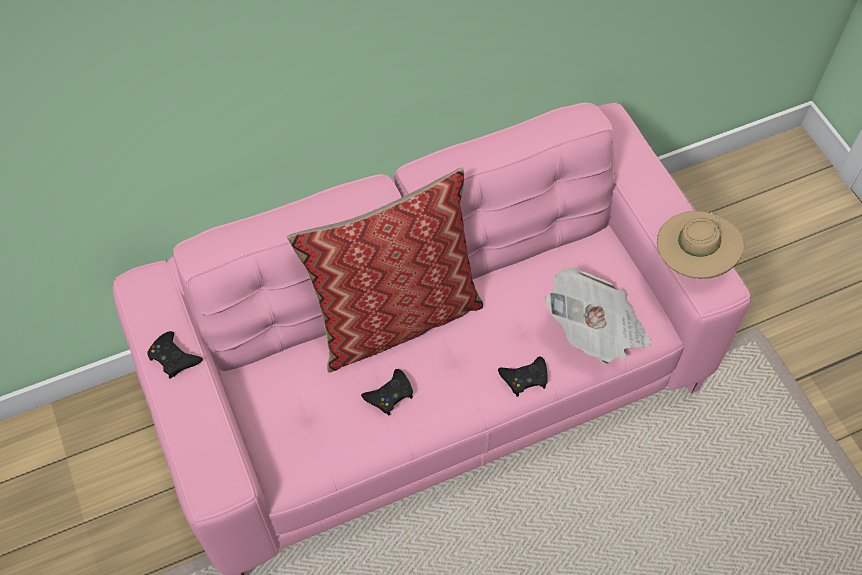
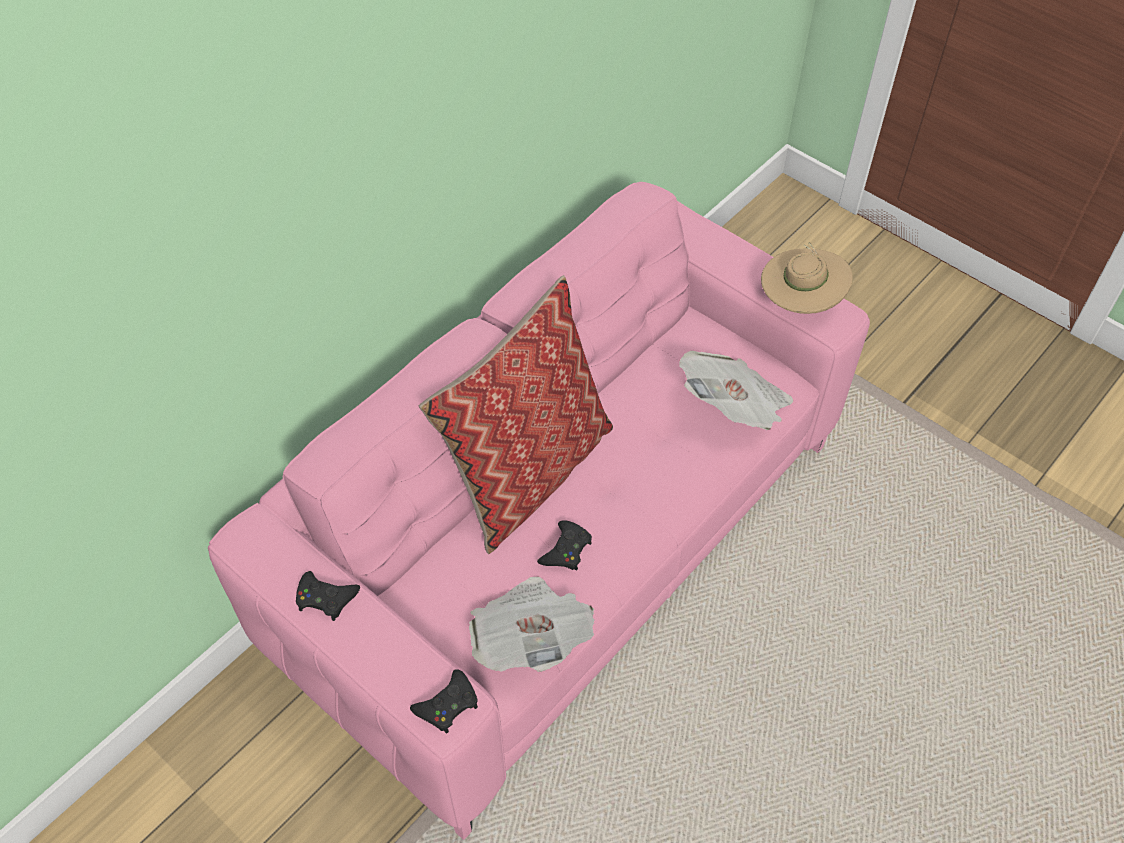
camera: 25 degrees left, 5 degrees down
(324, 455) = (531, 638): none -> newspaper
(525, 378) = (692, 479): black game controller -> black game controller (447, 705)

